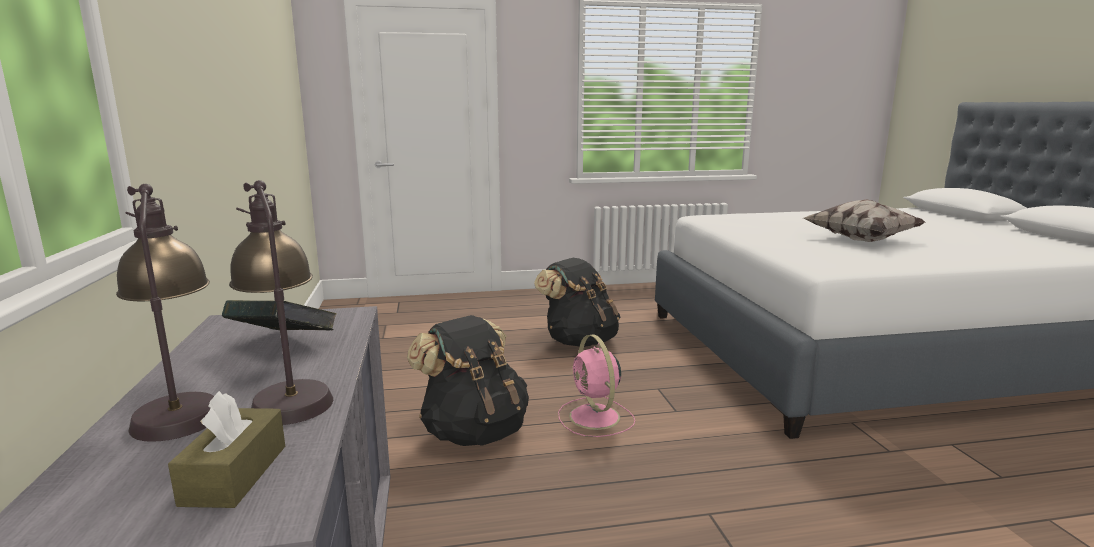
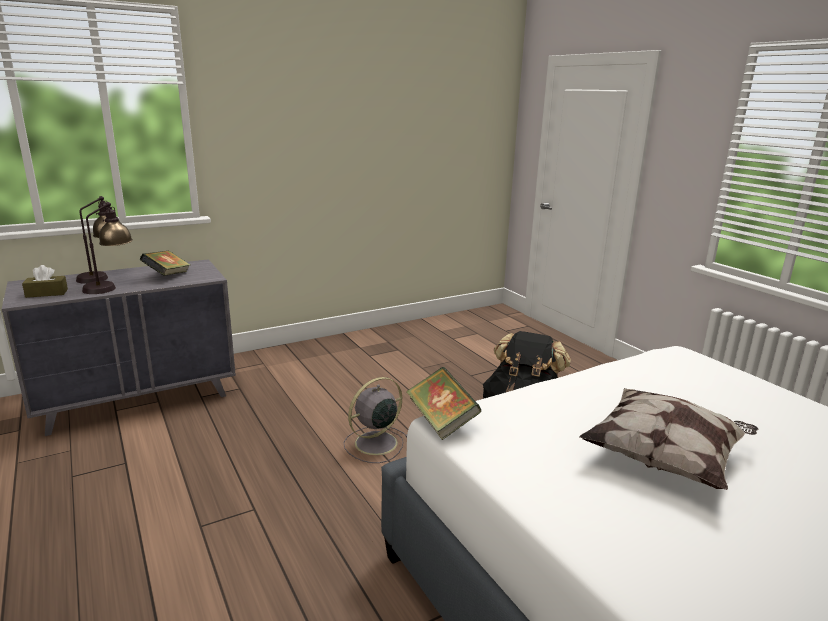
camera: 70 degrees right, 5 degrees up
(474, 431) = (332, 400): black backpack -> none
(595, 418) = (374, 444): pink fan -> grey fan
(829, 270) = (441, 421): none -> book

